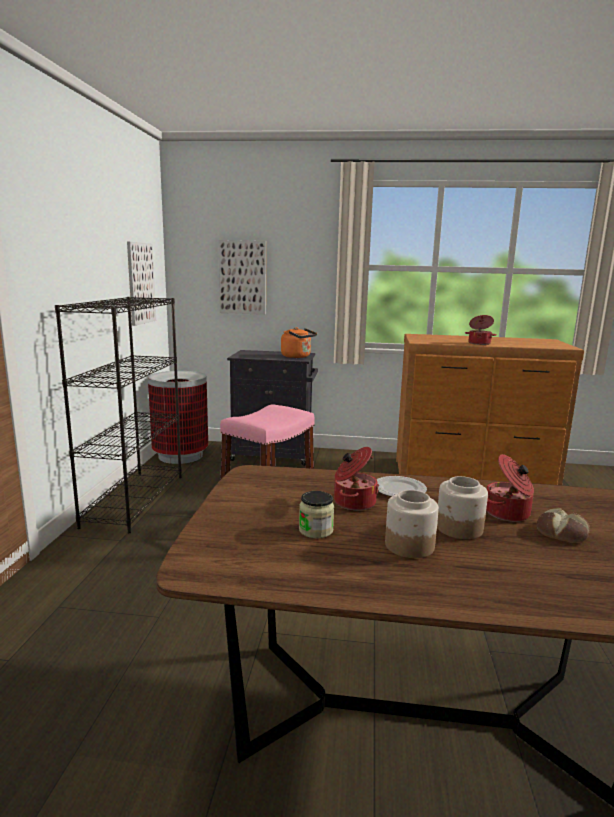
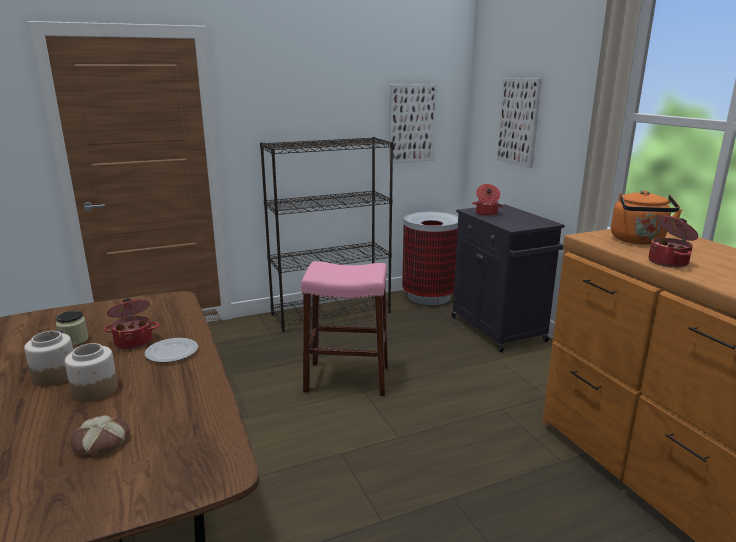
camera: 60 degrees right, 5 degrees up
(297, 356) = (523, 224): orange kettle -> orange kettle (639, 241)
(508, 513) = (139, 409): cooking pot -> cooking pot (486, 214)

